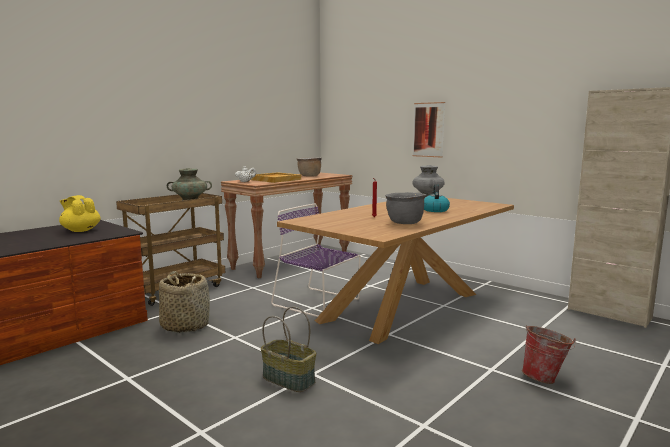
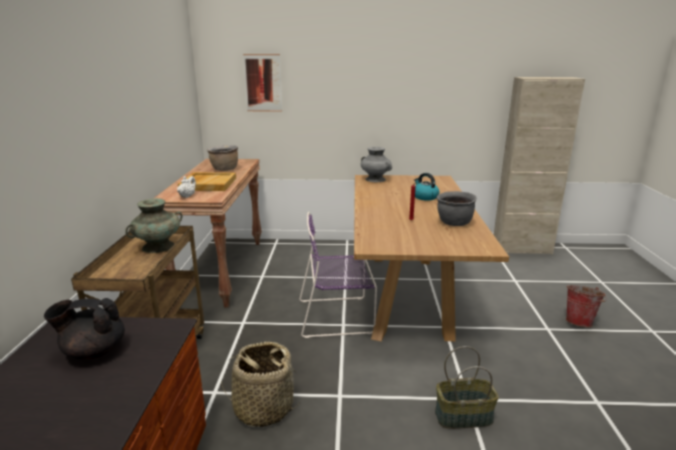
camera: 40 degrees left, 10 degrees up
(80, 230) = (93, 351): yellow teapot -> black teapot
(428, 129) = (350, 107): picture -> picture (263, 83)

